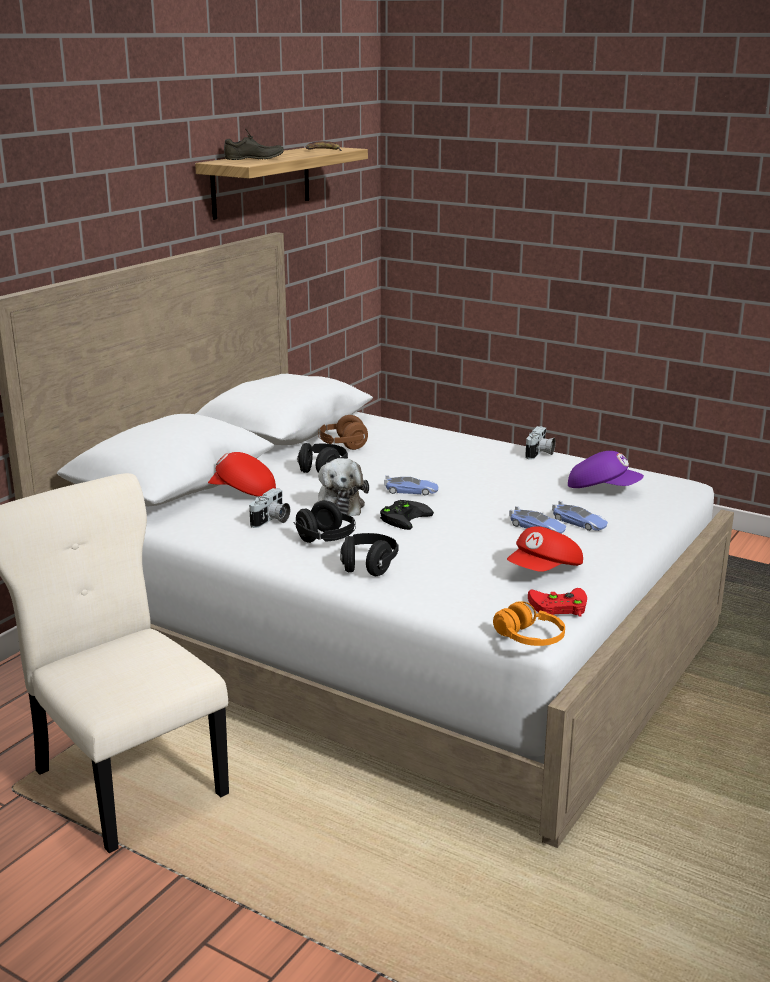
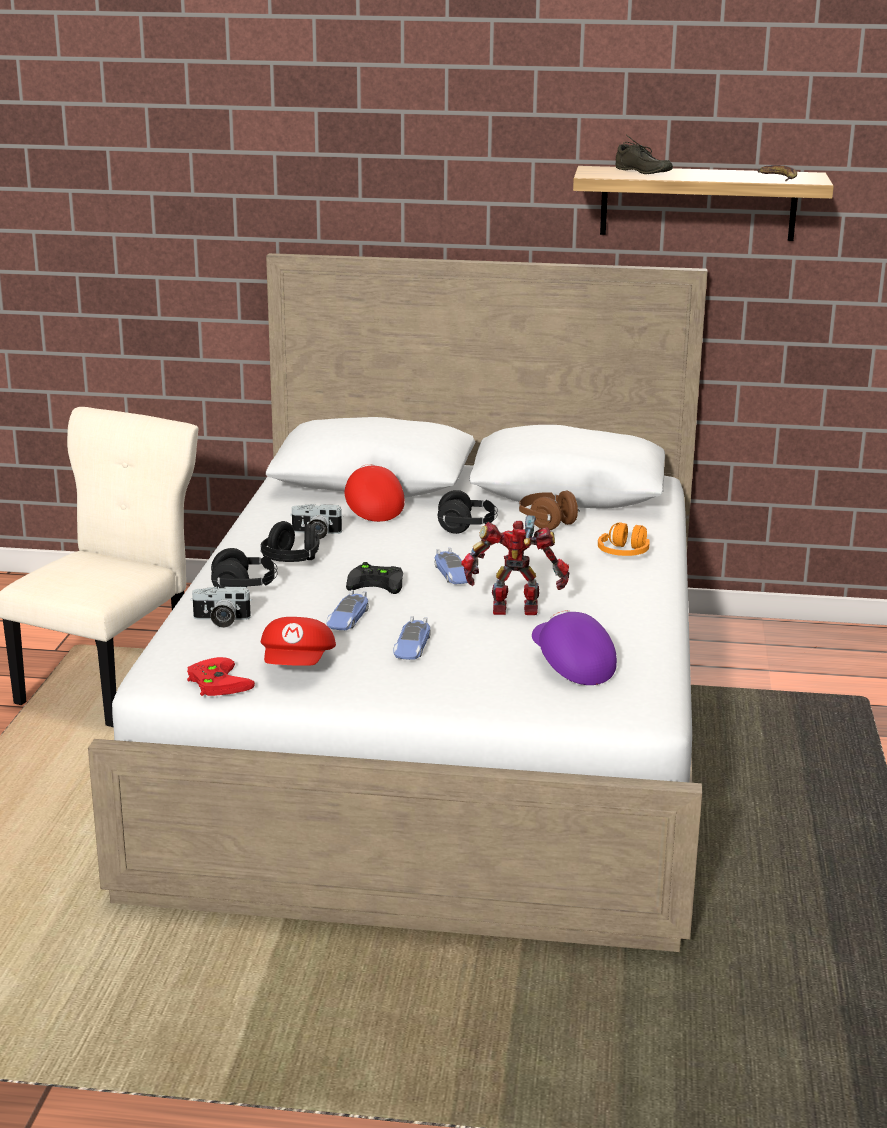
camera: 65 degrees right, 0 degrees up
(339, 505) = (380, 551): plush toy -> none
(496, 485) = (515, 610): none -> toy robot
(529, 638) = (137, 678): orange headphones -> orange headphones (624, 553)
(540, 454) = (650, 618): camera -> camera (221, 620)
(545, 571) = (298, 665): red cap -> red cap turned 105 degrees counterclockwise
(579, 523) = (447, 666): toy car -> toy car (347, 619)
(602, 489) = (571, 666): purple cap -> purple cap turned 150 degrees clockwise

